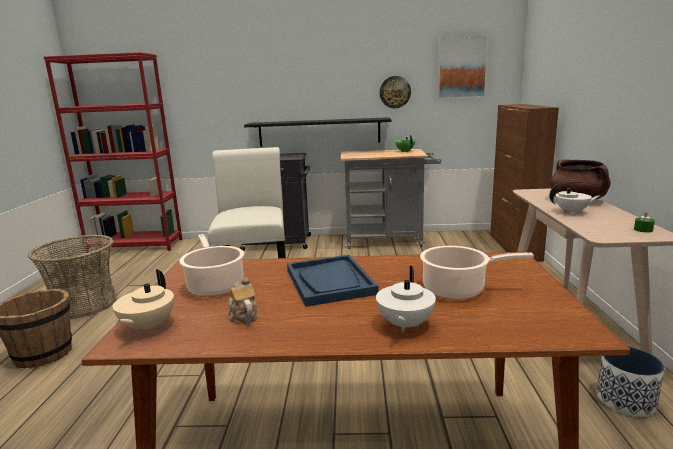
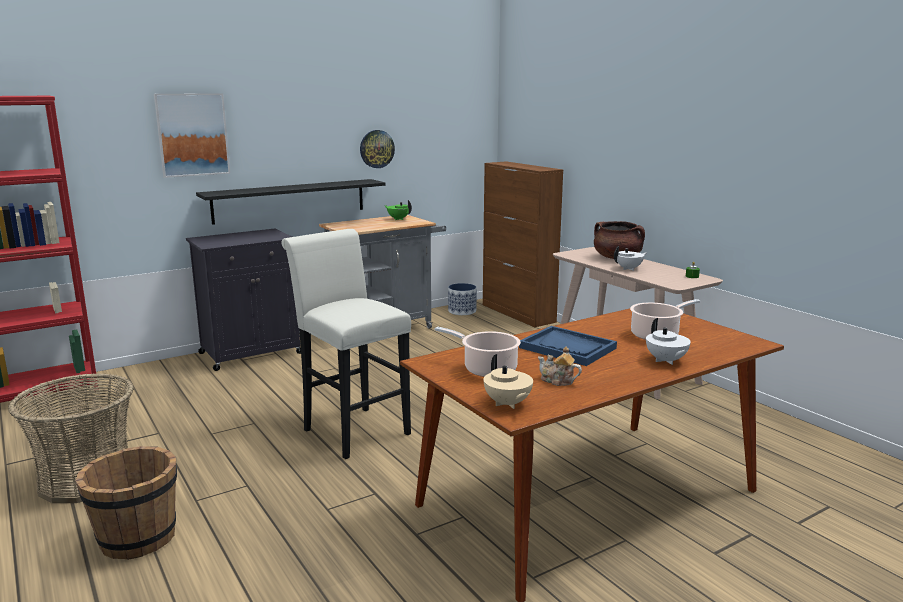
camera: 35 degrees left, 0 degrees up
(461, 67) = (443, 121): picture -> picture (192, 134)
(626, 400) = (708, 409): planter -> planter (462, 311)

